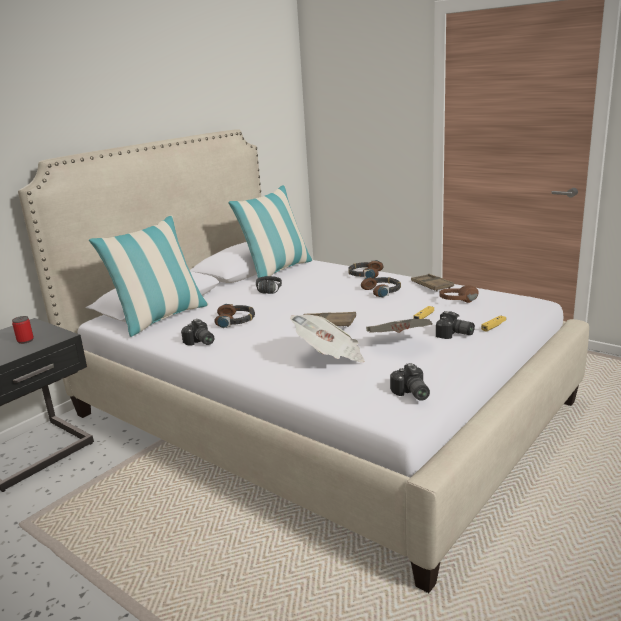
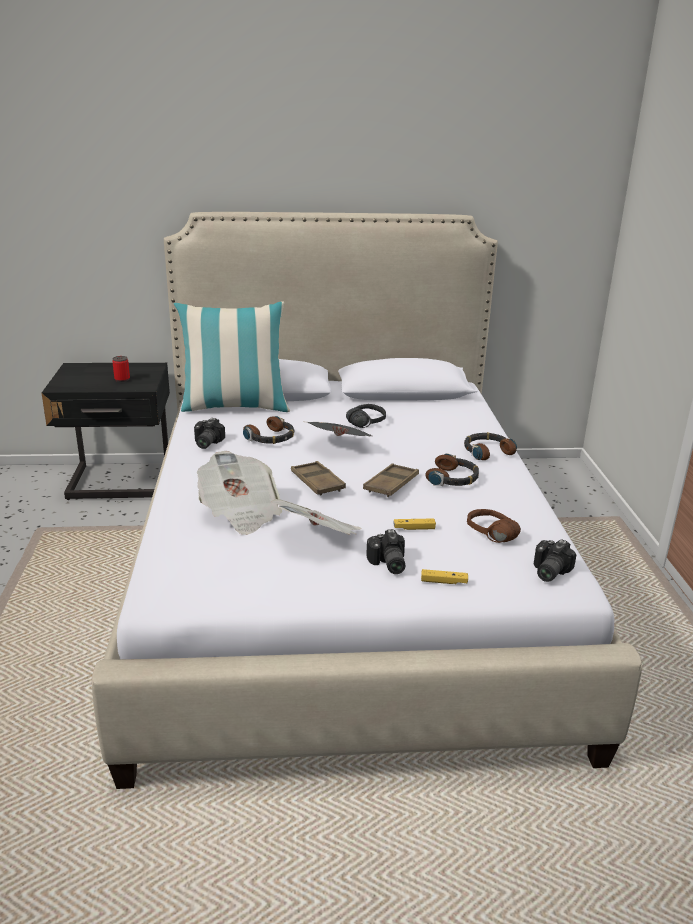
camera: 45 degrees right, 5 degrees up
(277, 270) = (423, 405): pillow -> none
(288, 306) = (340, 447): none -> newspaper
(411, 394) = (204, 587): camera -> camera (547, 571)
(431, 286) = (515, 501): brown tray -> brown tray (391, 484)

